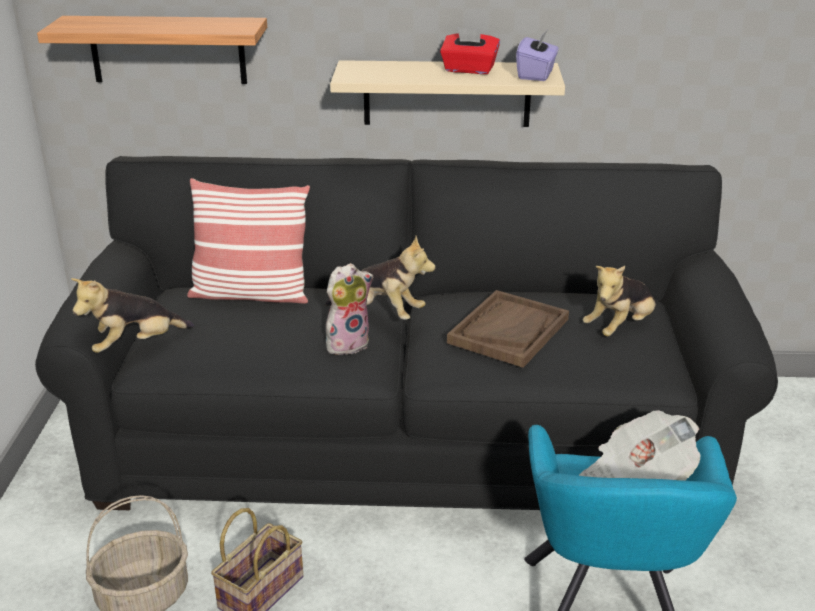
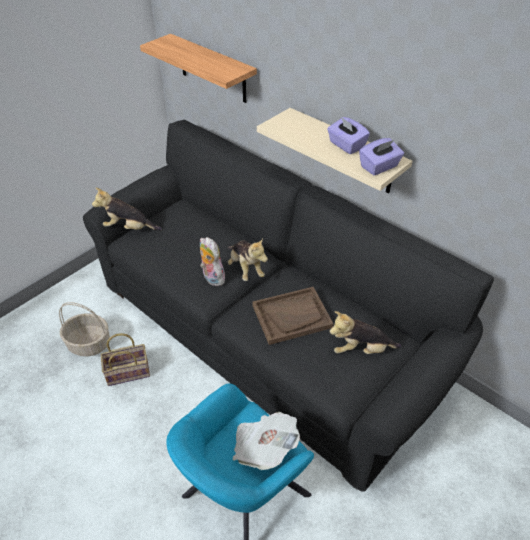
camera: 40 degrees right, 15 degrees up
(251, 294) = (205, 223): pillow -> none
(347, 343) = (211, 278): plush toy -> plush toy turned 135 degrees counterclockwise
(469, 70) = (346, 145): red tissue box -> purple tissue box

